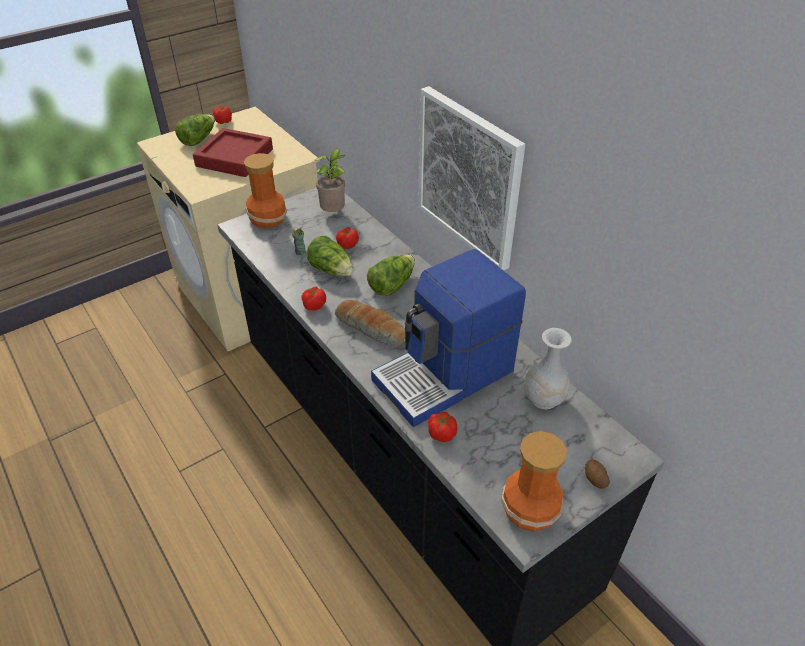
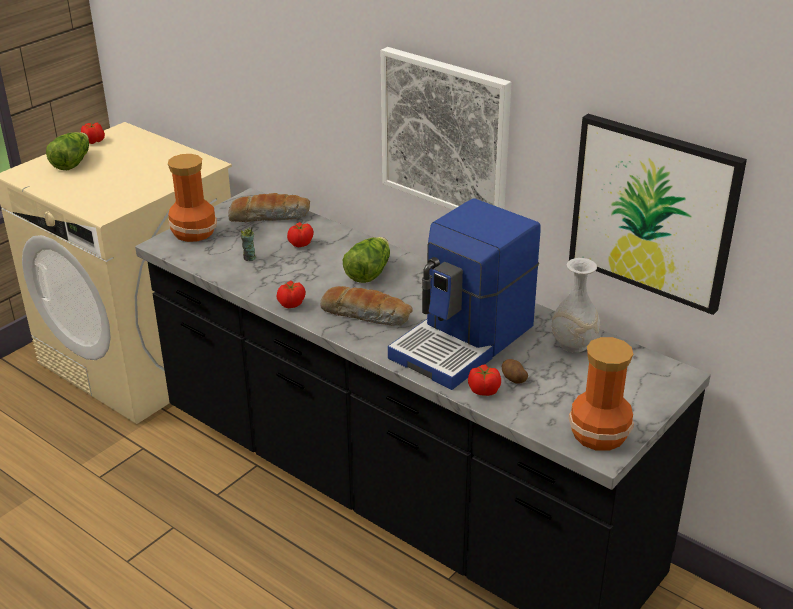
camera: 15 degrees left, 10 degrees down
(234, 158) = (128, 175): red tray -> none
(332, 270) = (294, 269): lettuce -> none
(334, 213) = (269, 216): potted plant -> bread
(594, 479) = (650, 399): potato -> potato (513, 378)
(636, 302) = (653, 212): none -> picture

